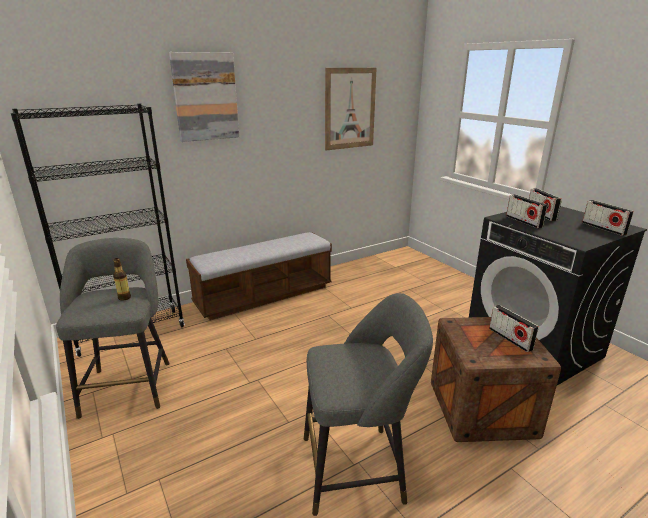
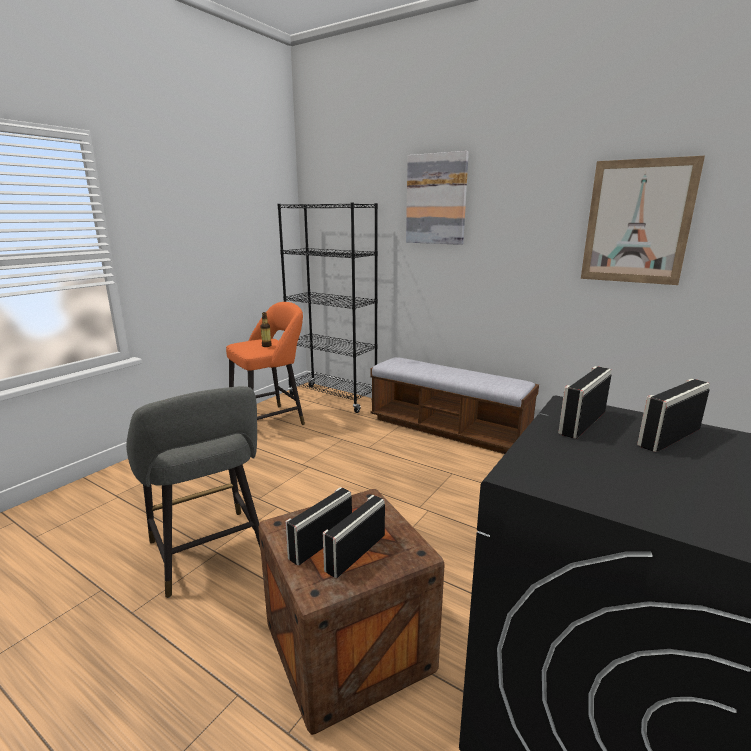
camera: 65 degrees right, 5 degrees down
(128, 385) = (271, 420): grey stool -> orange stool
(603, 228) = (700, 510): radio -> radio (321, 542)

